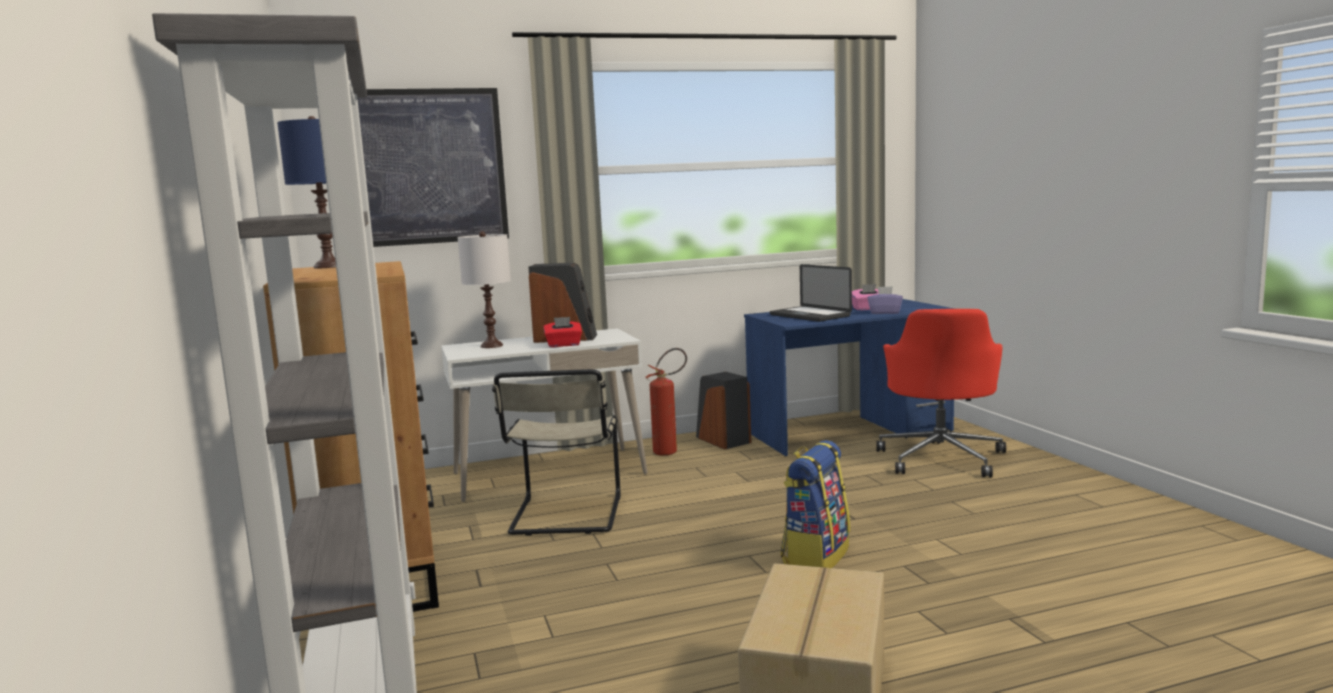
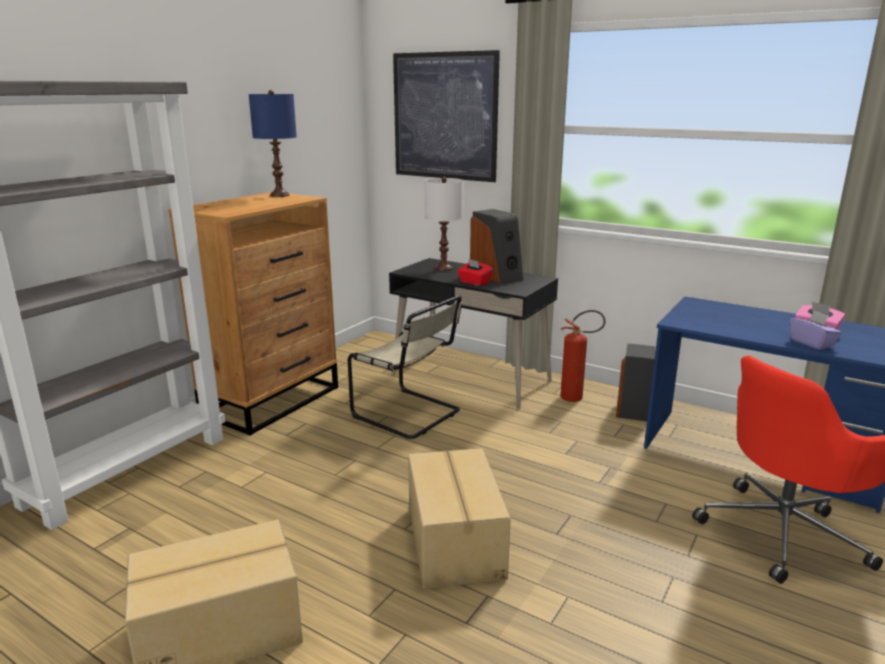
camera: 50 degrees right, 10 degrees up
(549, 473) = (471, 378): white desk -> black desk
(565, 516) = (410, 415): beige chair -> beige chair turned 105 degrees counterclockwise
(809, 315) = (727, 319): laptop -> none
(815, 556) = (456, 541): backpack -> cardboard box

